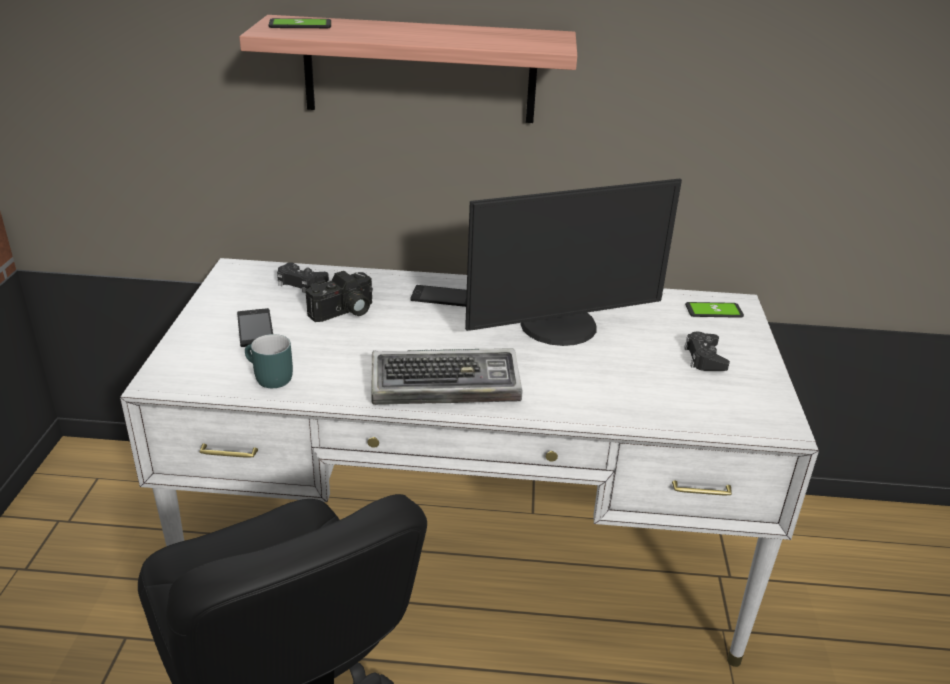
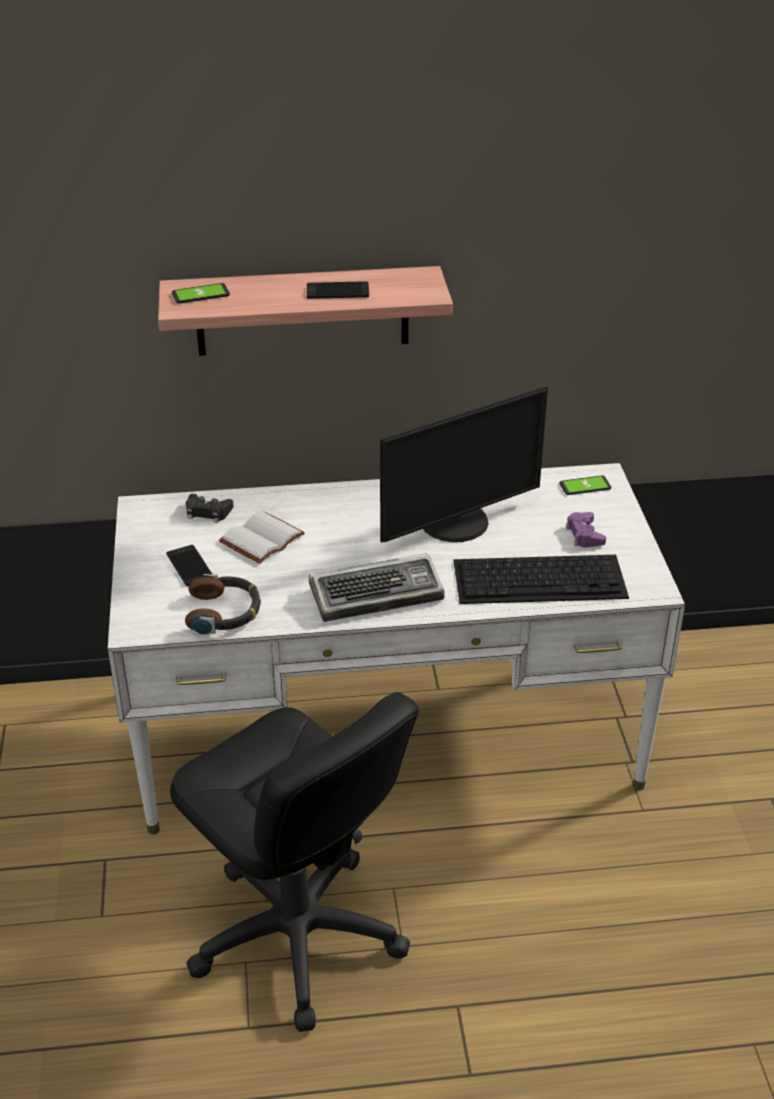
camera: 10 degrees left, 5 degrees up
(267, 378) = (224, 612): turquoise mug -> headphones
(344, 312) = (261, 538): camera -> white book
(442, 297) = (343, 508): phone -> phone (337, 291)
(643, 396) = (541, 579): none -> keyboard
(704, 358) = (584, 535): black game controller -> purple game controller

